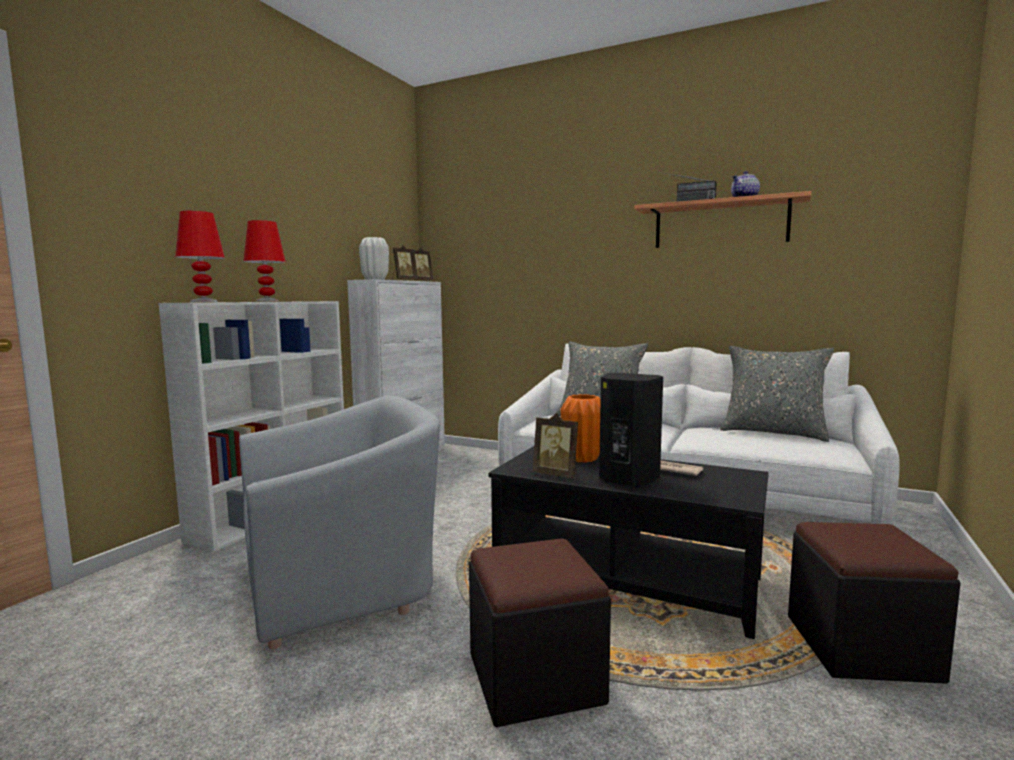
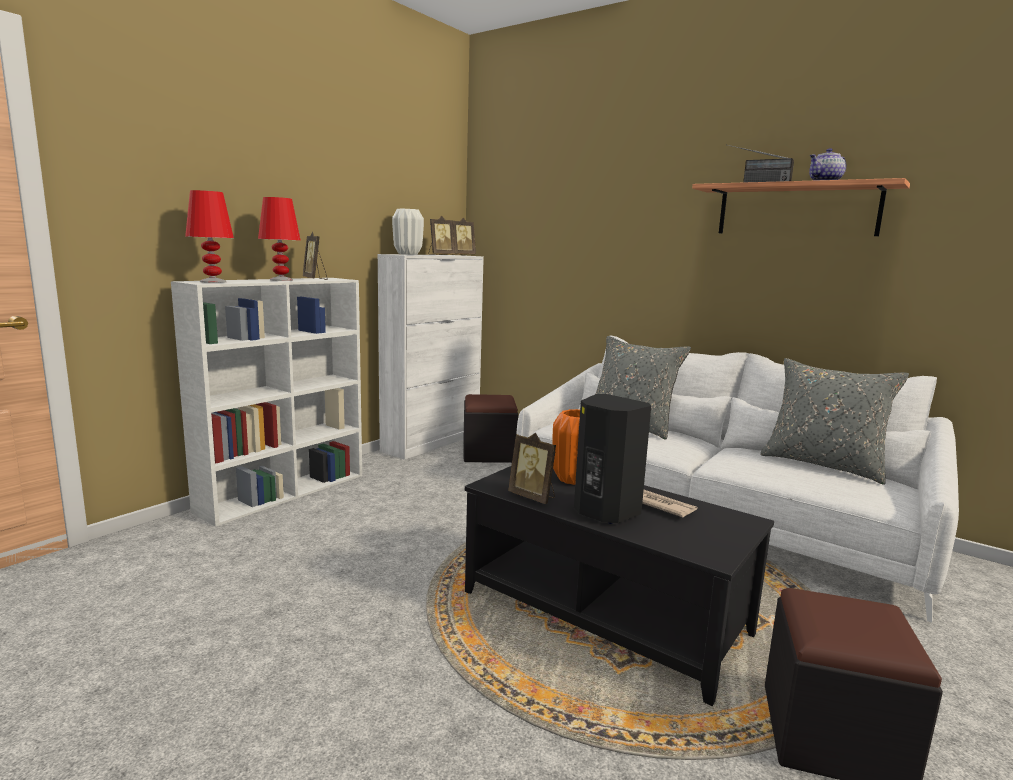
camera: 10 degrees right, 5 degrees up
(297, 301) = (315, 279): none -> picture frame
(342, 582) = (318, 576): grey armchair -> none
(535, 678) = (461, 710): black ottoman -> black ottoman (488, 454)

